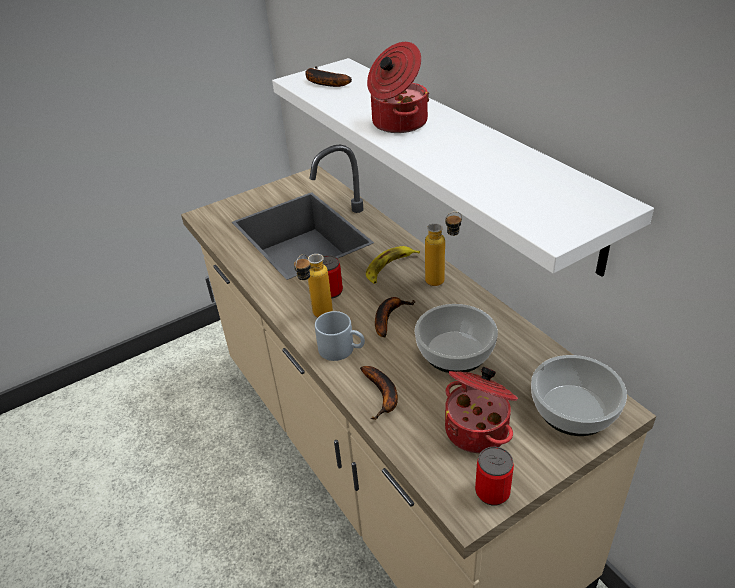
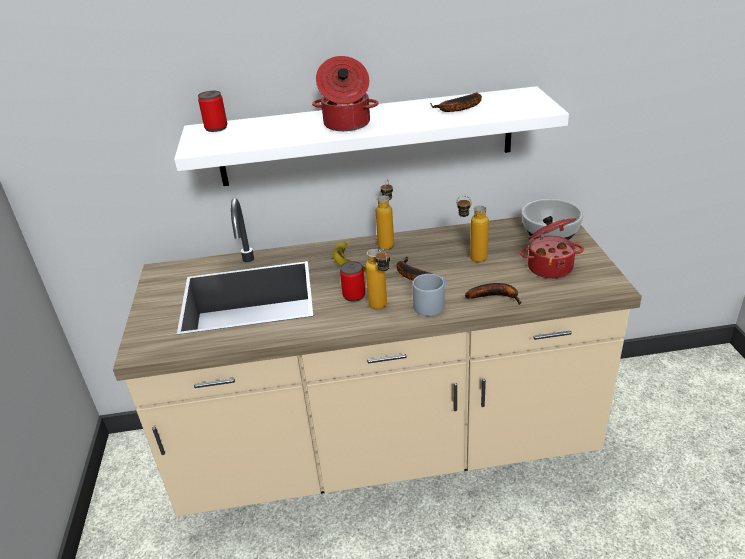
camera: 65 degrees left, 5 degrees down
(323, 82) = (222, 139): banana -> banana (458, 108)
(454, 352) = (471, 257): bowl -> bottle
(492, 492) = (603, 275): can -> can (216, 128)

